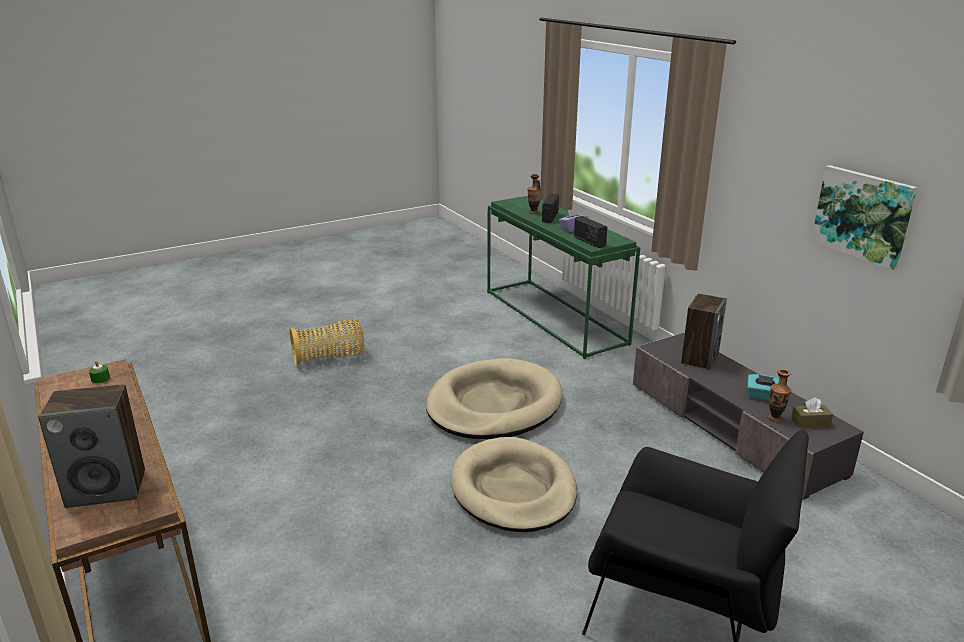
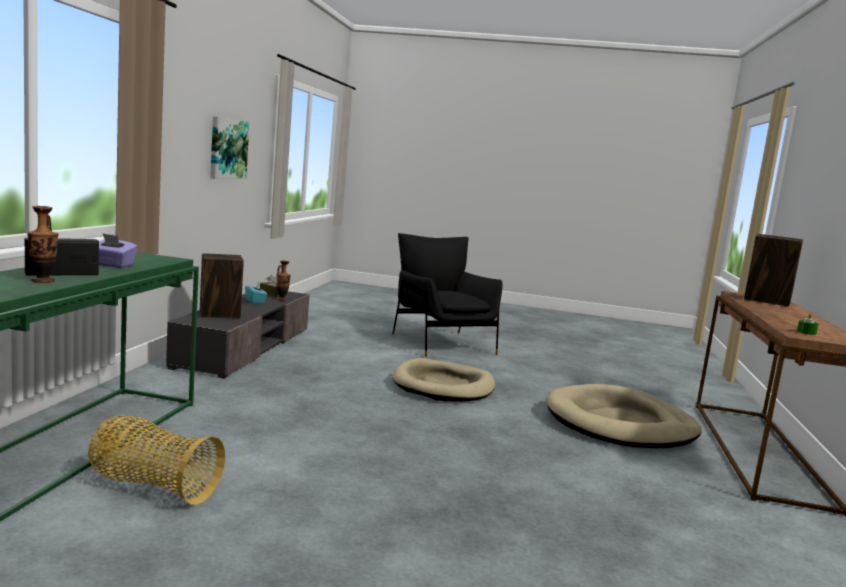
camera: 140 degrees left, 15 degrees down
(330, 358) = (449, 549): basket -> basket (153, 486)
(493, 405) = (358, 418): beige dog bed -> beige dog bed (620, 424)
(589, 241) = (158, 260): radio -> none

